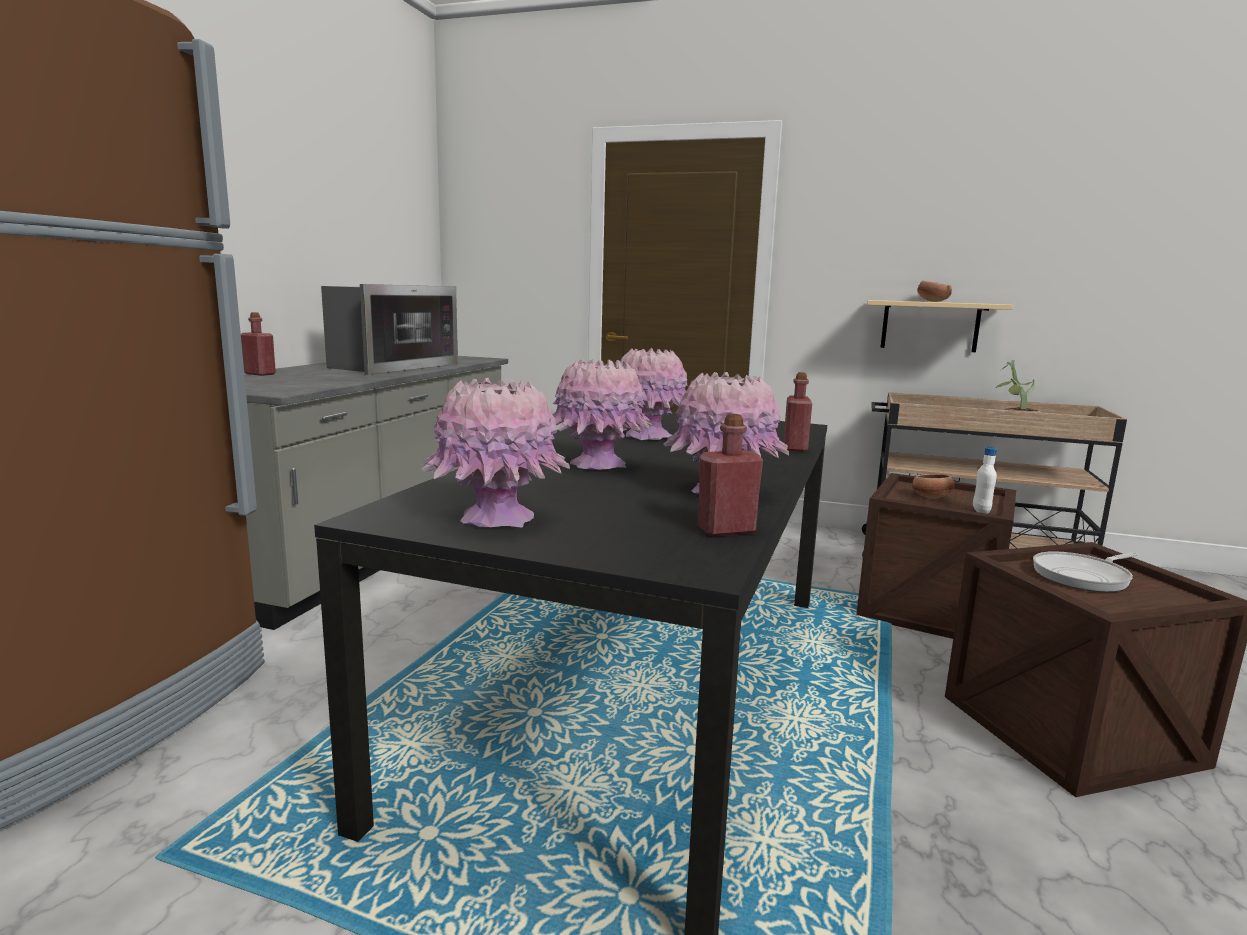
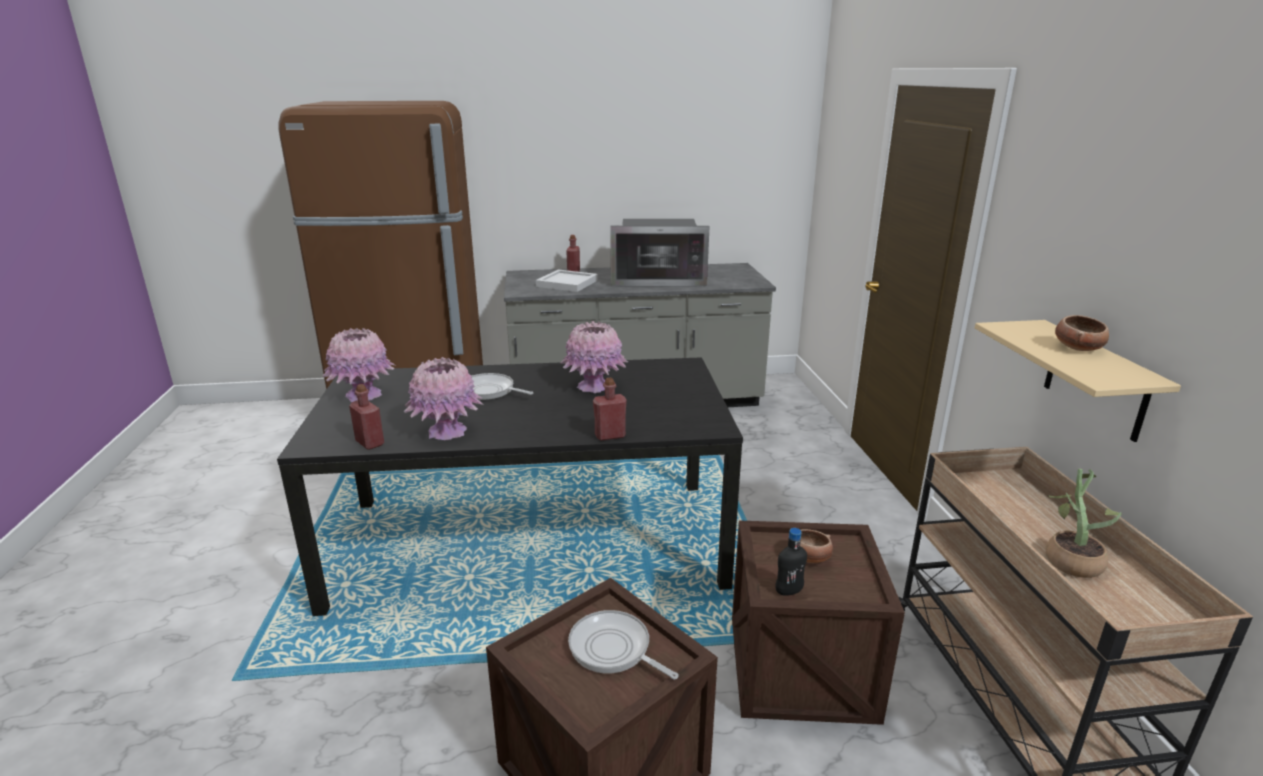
camera: 65 degrees right, 10 degrees up
(302, 380) = (566, 283): none -> white tray
(598, 465) = (489, 391): pink vase -> frying pan
(981, 511) = (788, 591): white bottle -> black bottle

